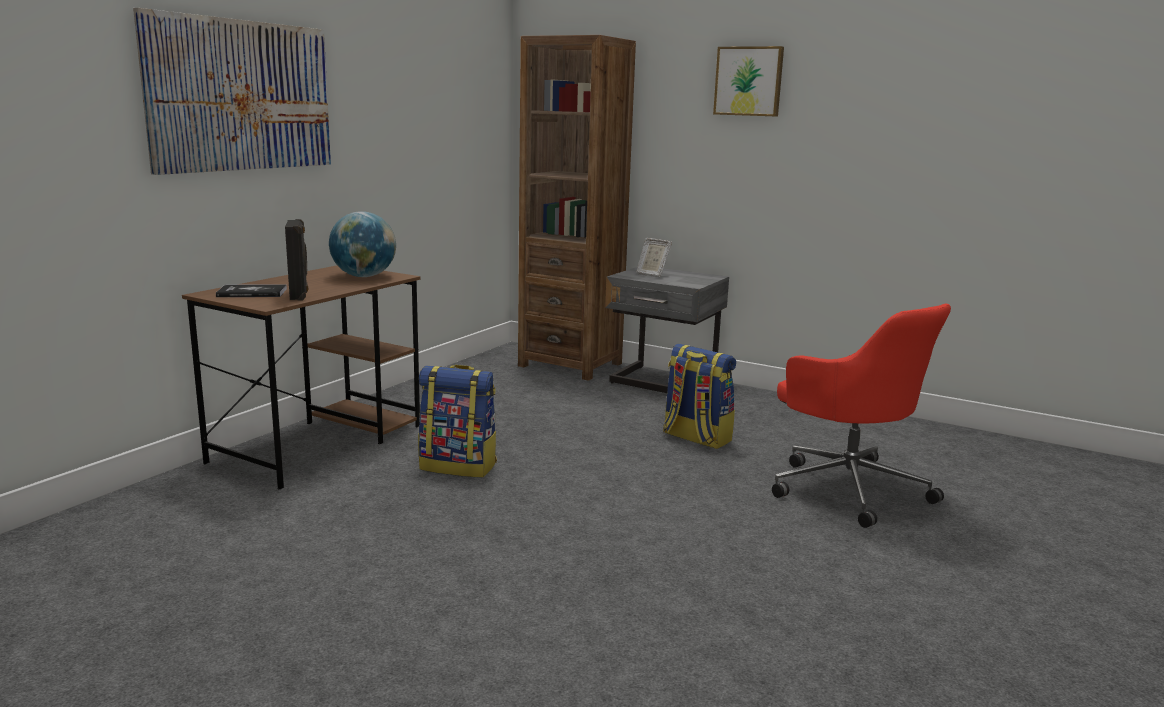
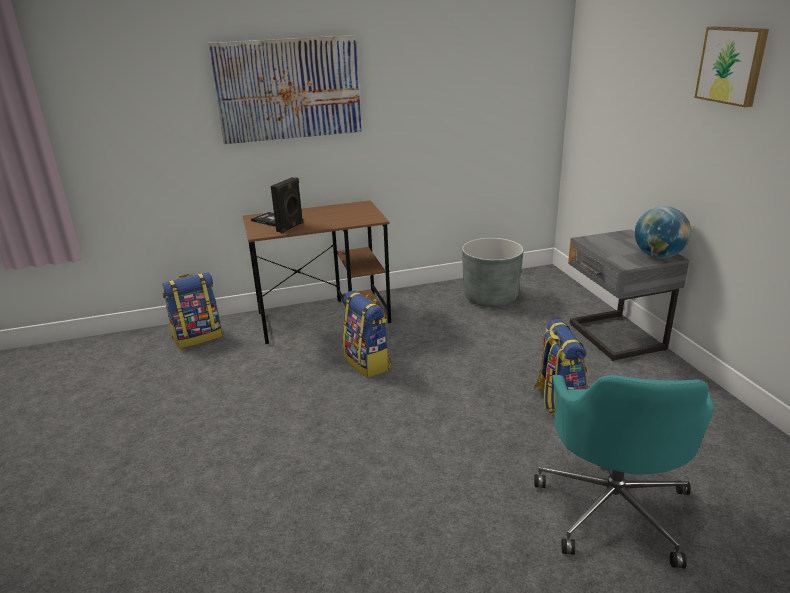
camera: 45 degrees right, 10 degrees up
(142, 514) = (198, 337): none -> backpack
(364, 276) = (356, 216): globe -> globe (658, 256)
(496, 380) = (490, 297): none -> grey planter
(570, 364) = (565, 298): brown bookcase -> none
(652, 275) = (614, 243): picture frame -> none
(847, 487) = (613, 507): red office chair -> turquoise office chair

